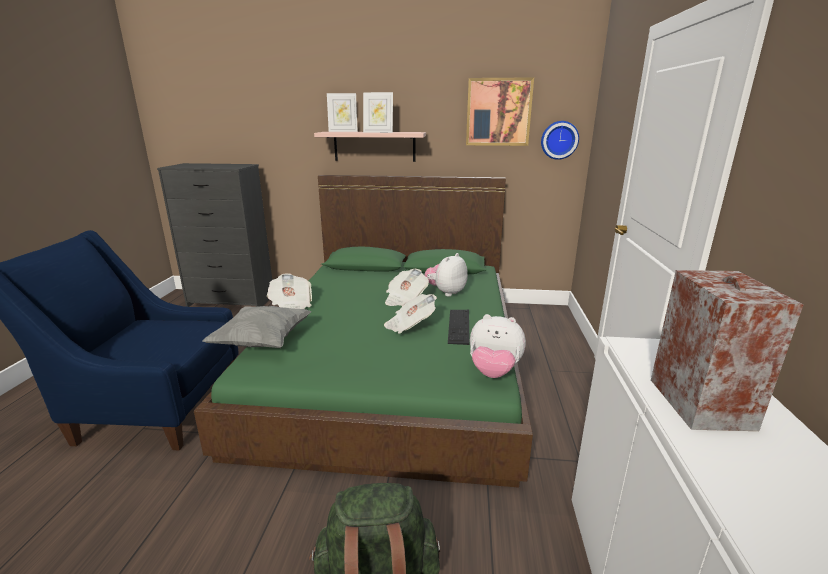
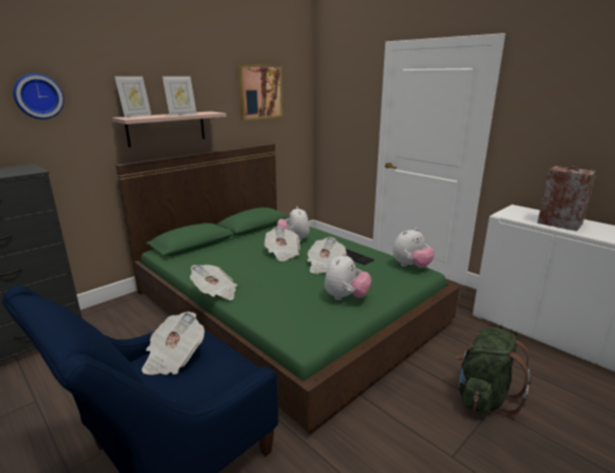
camera: 50 degrees left, 0 degrees up
(170, 329) = (173, 358): none -> newspaper
(262, 342) = (265, 322): grey pillow -> none
(354, 360) = (346, 297): none -> plush toy
(559, 140) = (297, 111): wall clock -> wall clock (38, 96)

